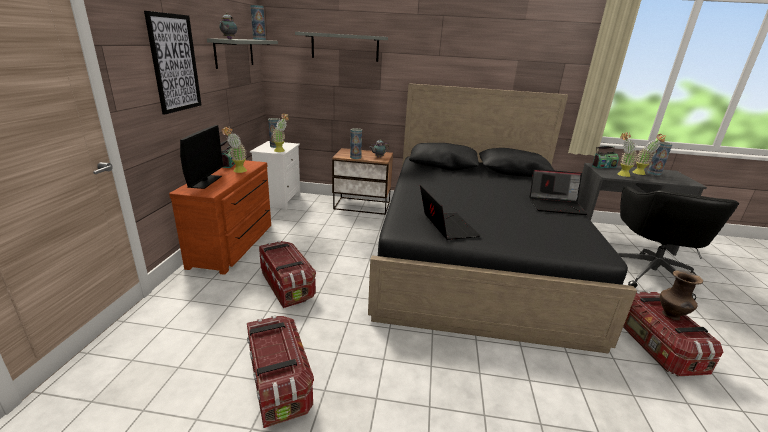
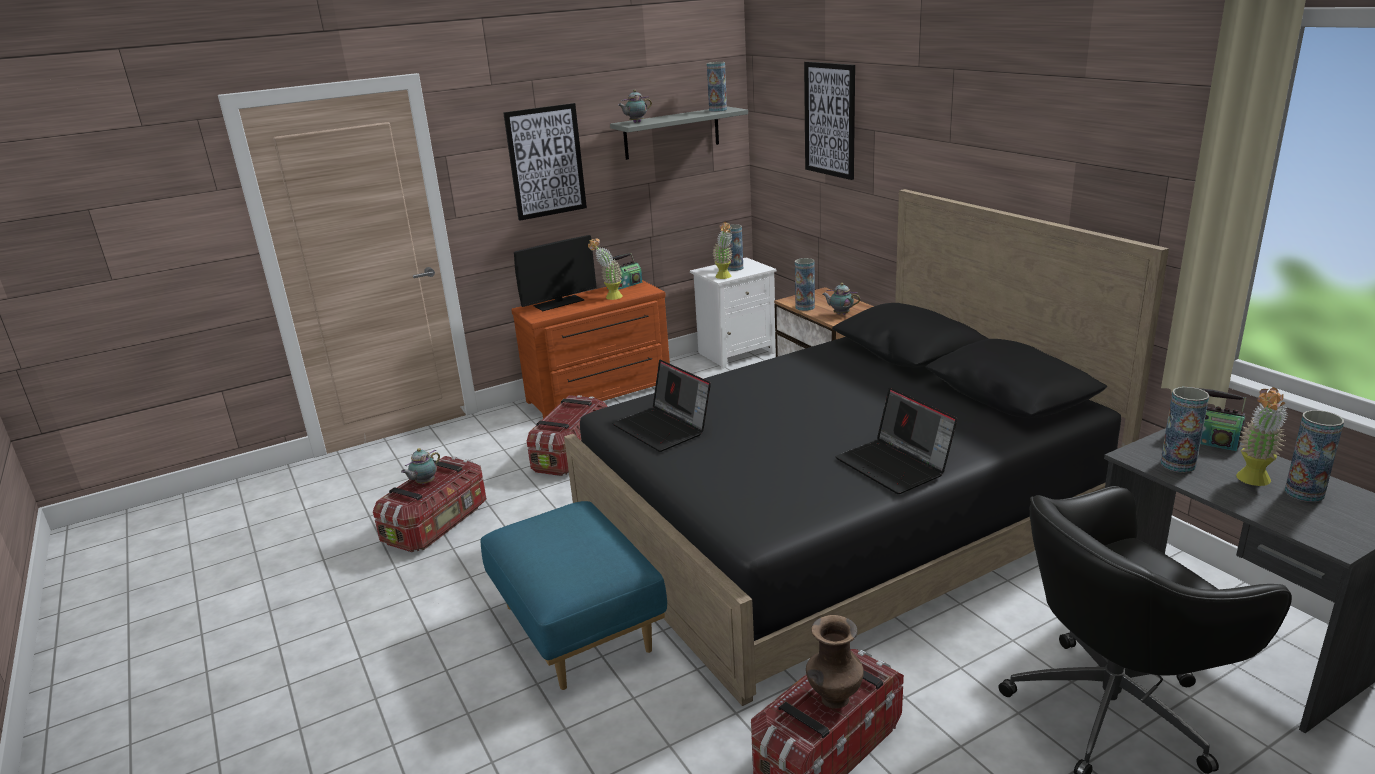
camera: 55 degrees right, 0 degrees up
(270, 351) = (424, 483): none -> teapot
(345, 47) = (830, 119): grey shelf -> picture
(445, 226) = (664, 428): laptop -> laptop turned 105 degrees clockwise
(492, 376) = (579, 628): none -> blue ottoman
(620, 174) = (1177, 464): potted plant -> vase

